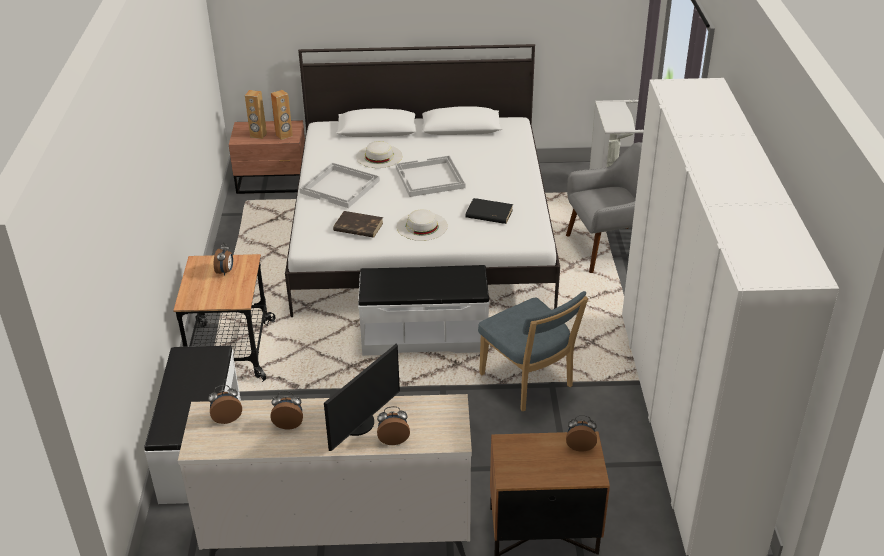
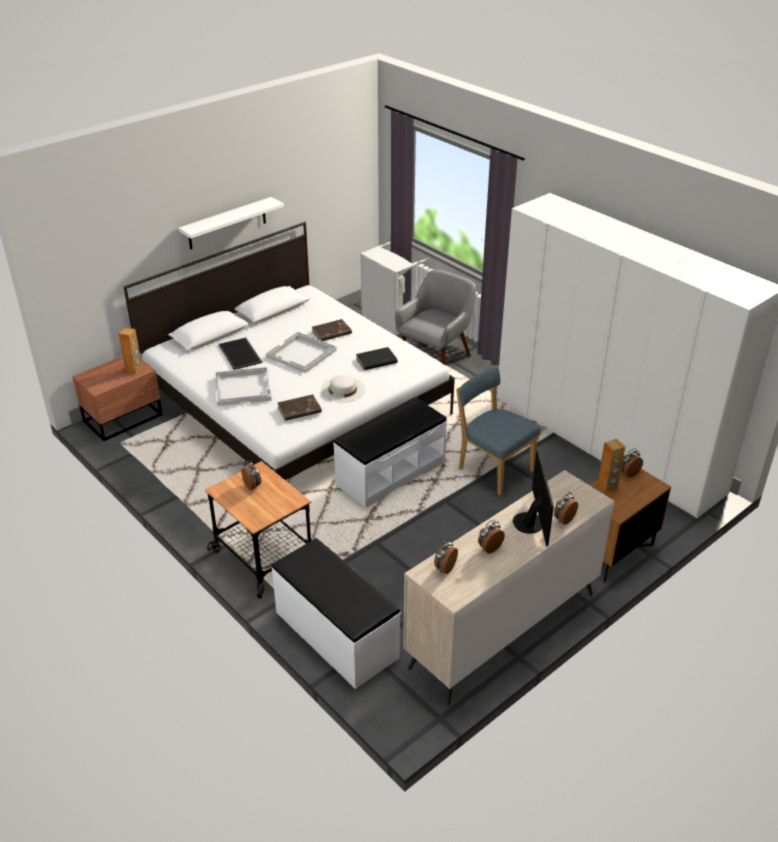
camera: 40 degrees left, 0 degrees up
(258, 135) = (111, 378): brown speaker -> brown speaker (607, 487)
(379, 156) = (241, 354): white hat -> tray
(431, 18) = (227, 223): none -> white shelf
(483, 170) = (331, 333): none -> brown book
(529, 383) = (493, 468): blue chair -> blue chair turned 150 degrees counterclockwise

